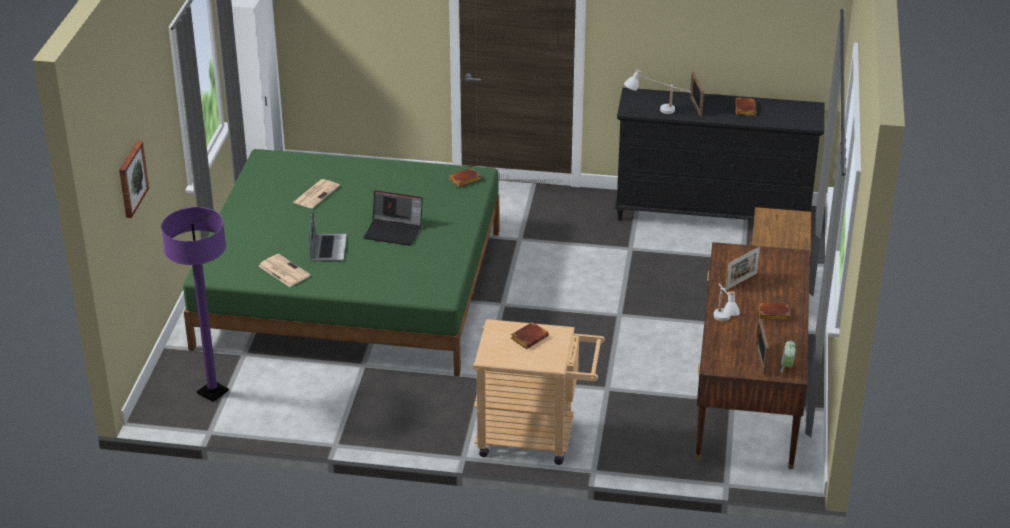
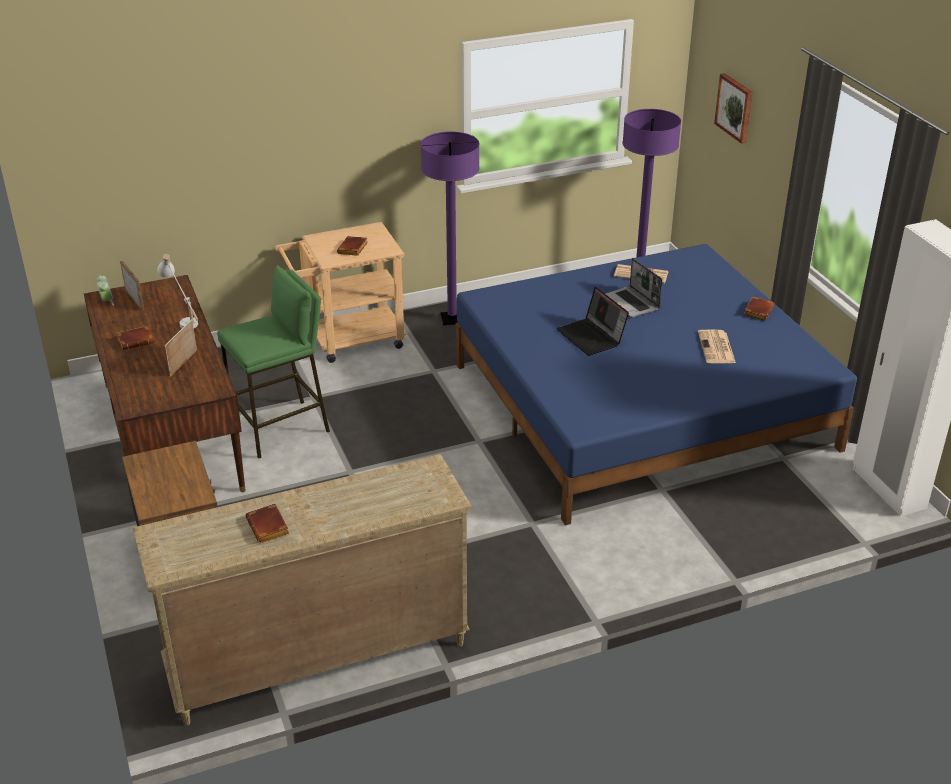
camera: 150 degrees right, 0 degrees up
(351, 287) = (640, 406): green bed -> blue bed
(394, 231) = (592, 337): laptop -> laptop turned 105 degrees counterclockwise
(417, 426) = (452, 319): none -> purple floor lamp
(464, 180) = (588, 415): brown book -> brown book (757, 311)
(652, 368) = (281, 429): none -> green stool
(656, 111) = (392, 478): white table lamp -> none
(695, 106) = (343, 507): picture frame -> none
(713, 215) = (317, 658): black dresser -> beige dresser

